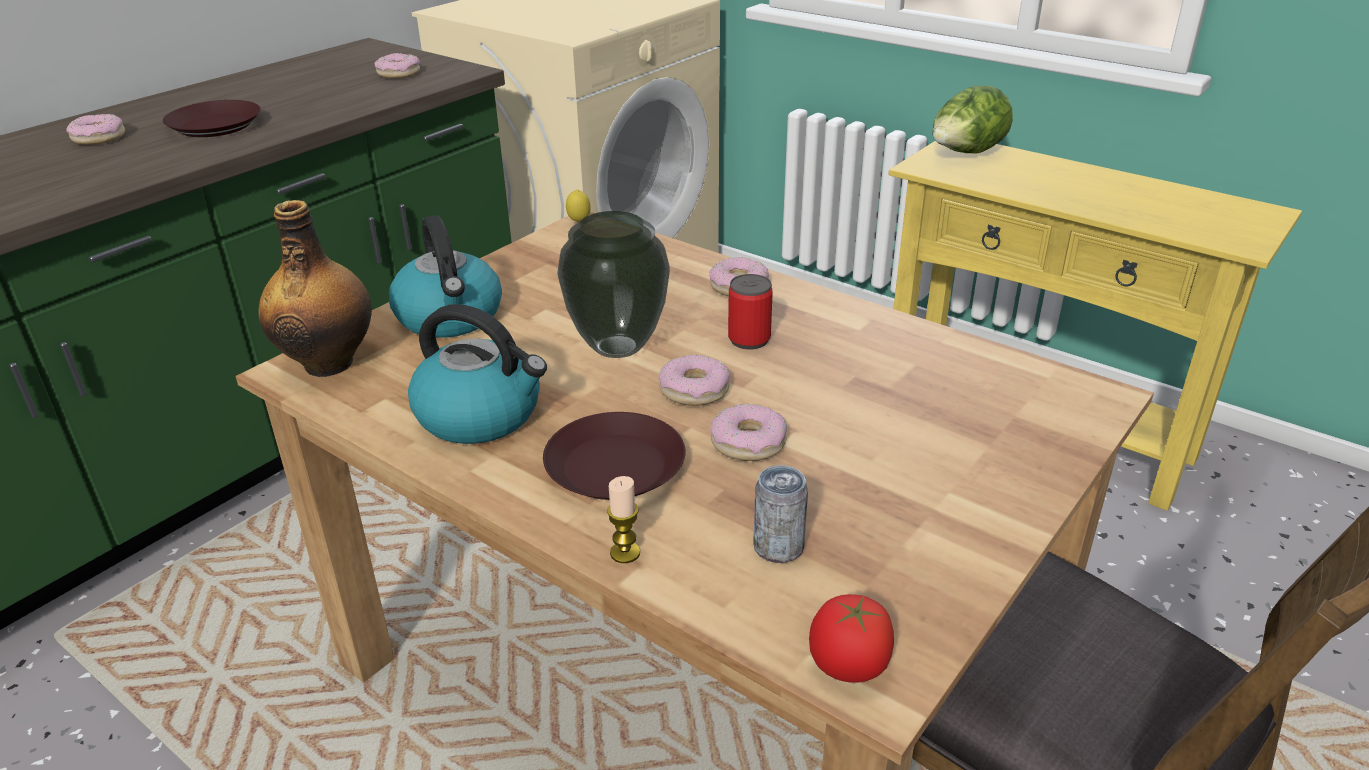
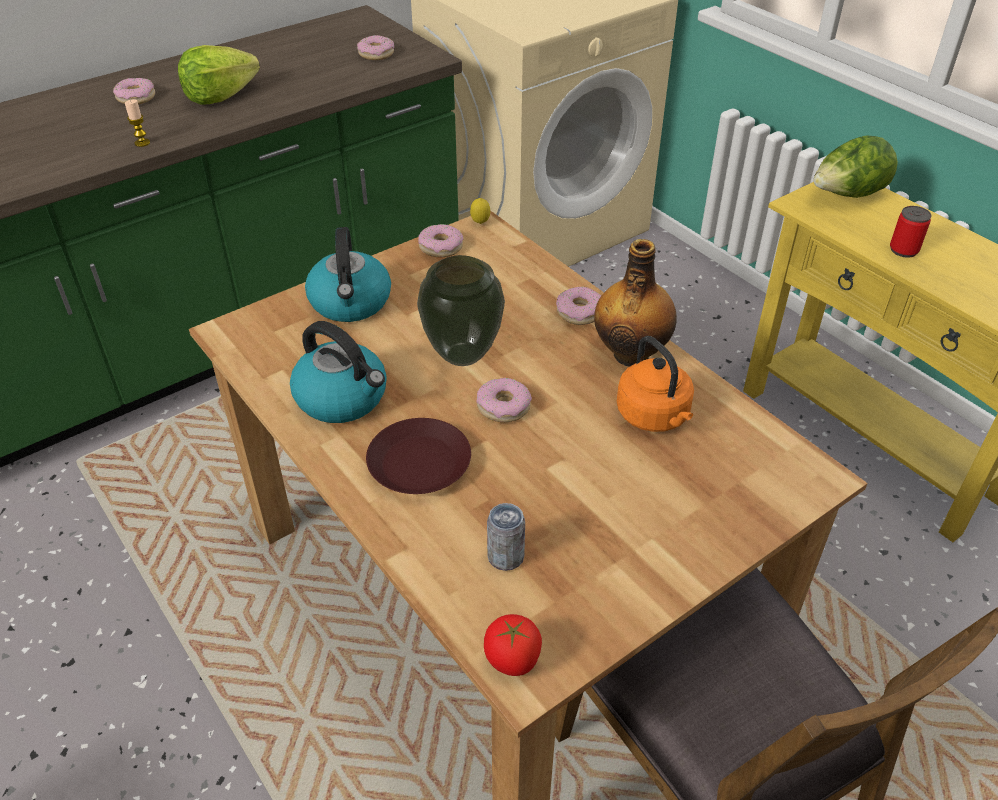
camera: 15 degrees right, 10 degrees up
(214, 126) = (220, 97): brown plate -> lettuce
(329, 362) = (254, 329): bottle -> bottle (631, 353)
(625, 553) = (399, 536): candle -> candle (142, 143)
(748, 442) = (523, 463): donut -> donut (440, 247)
(749, 339) = (565, 367): can -> can (903, 250)
(881, 370) = (655, 417): none -> orange kettle

